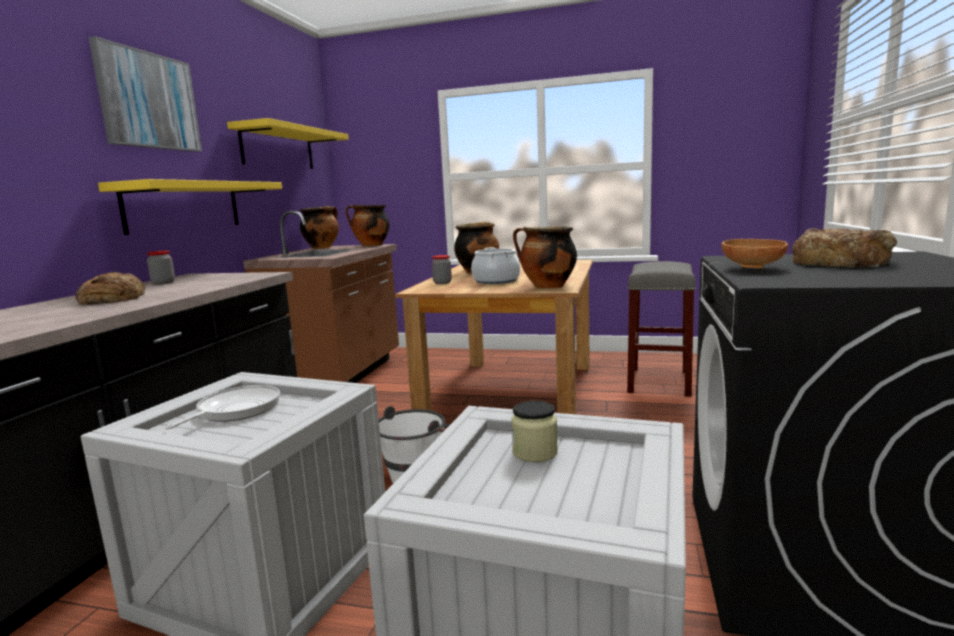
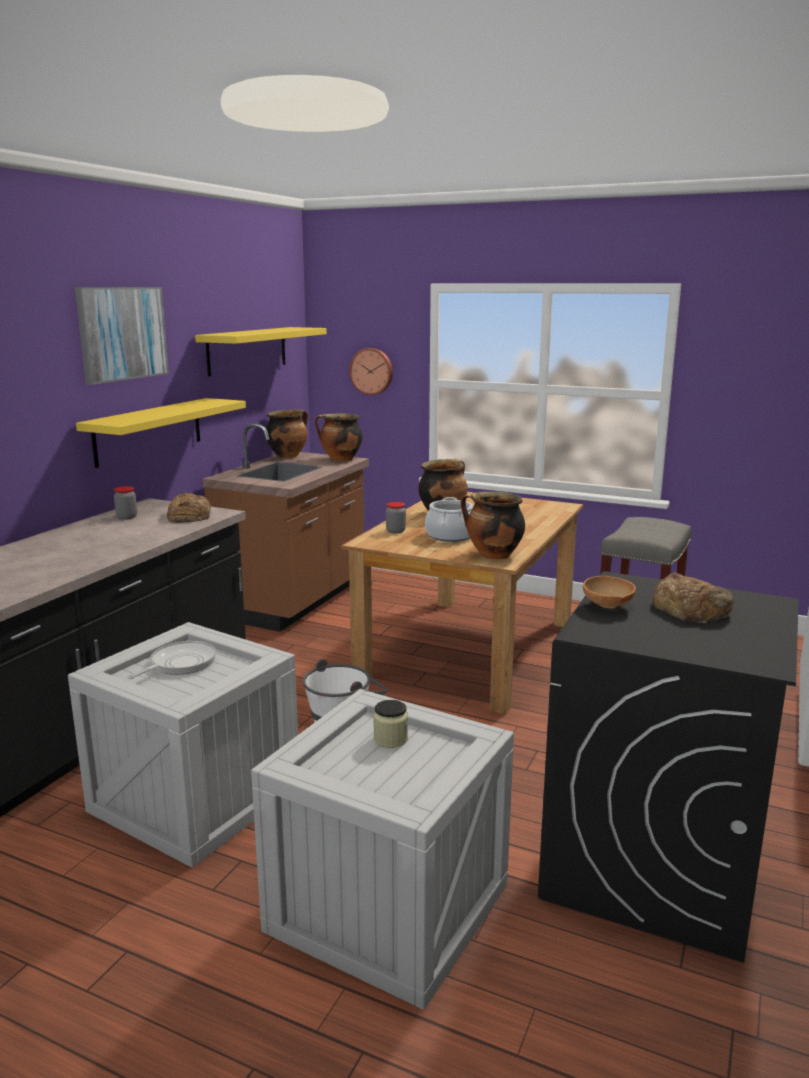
camera: 10 degrees right, 5 degrees up
(112, 298) = (85, 542): bread -> bread (188, 515)
(390, 173) = (372, 371): none -> wall clock

